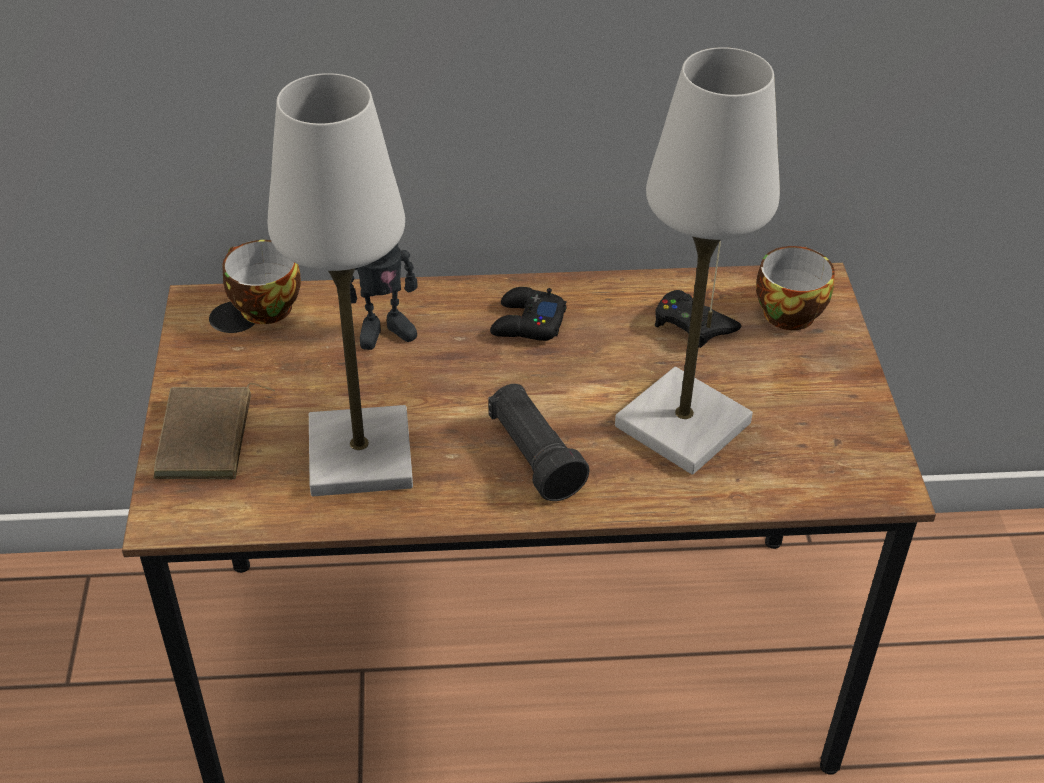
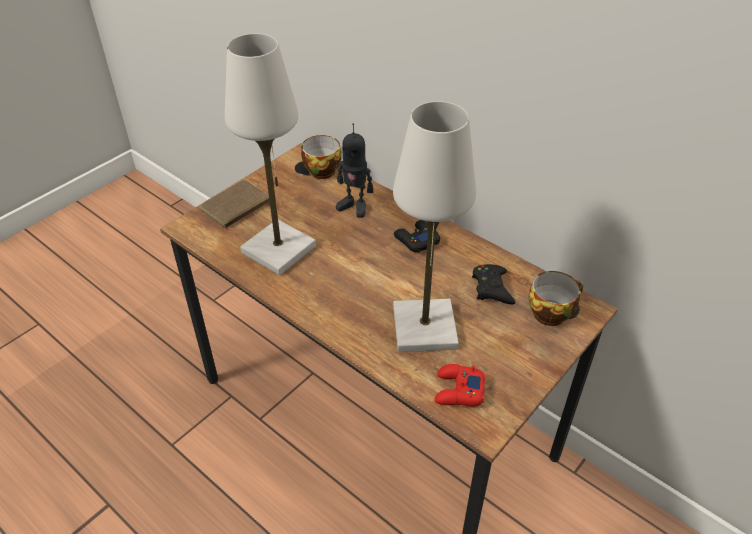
camera: 45 degrees right, 0 degrees up
(534, 456) = (342, 296): black flashlight -> none
(812, 469) = (458, 391): none -> red game controller

